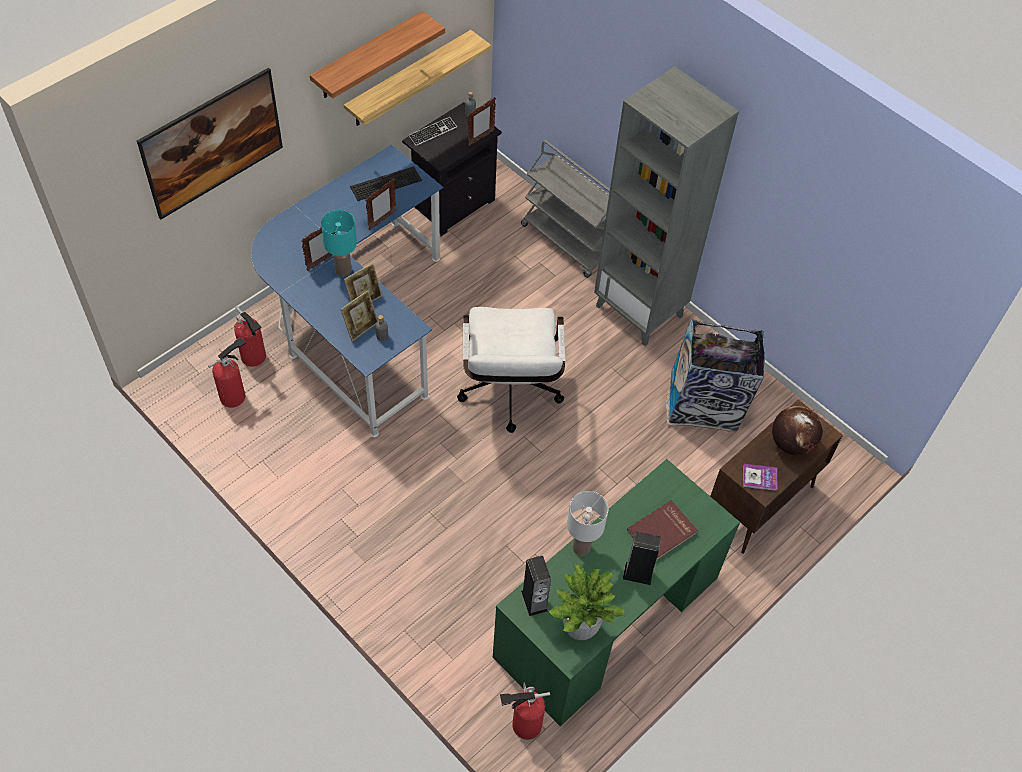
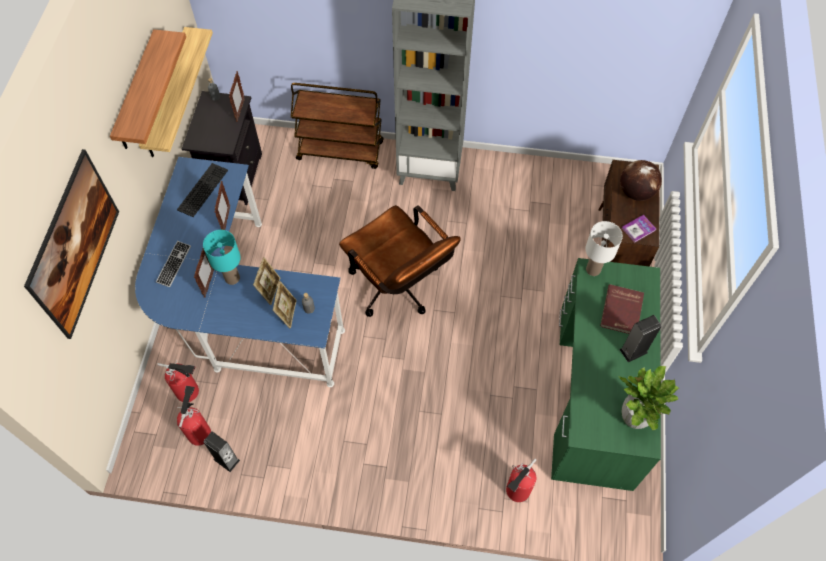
camera: 35 degrees left, 5 degrees up
(432, 132) = (200, 128): keyboard -> keyboard (174, 264)
(509, 396) = (399, 288): white office chair -> brown office chair
(523, 725) = (611, 509): fire extinguisher -> fire extinguisher (516, 492)
(534, 601) = (589, 422): speaker -> speaker (226, 460)
(569, 242) = (341, 151): grey cart -> brown cart
(580, 547) = (583, 361): white table lamp -> white table lamp (593, 270)
(705, 404) = (526, 204): trash can -> none

